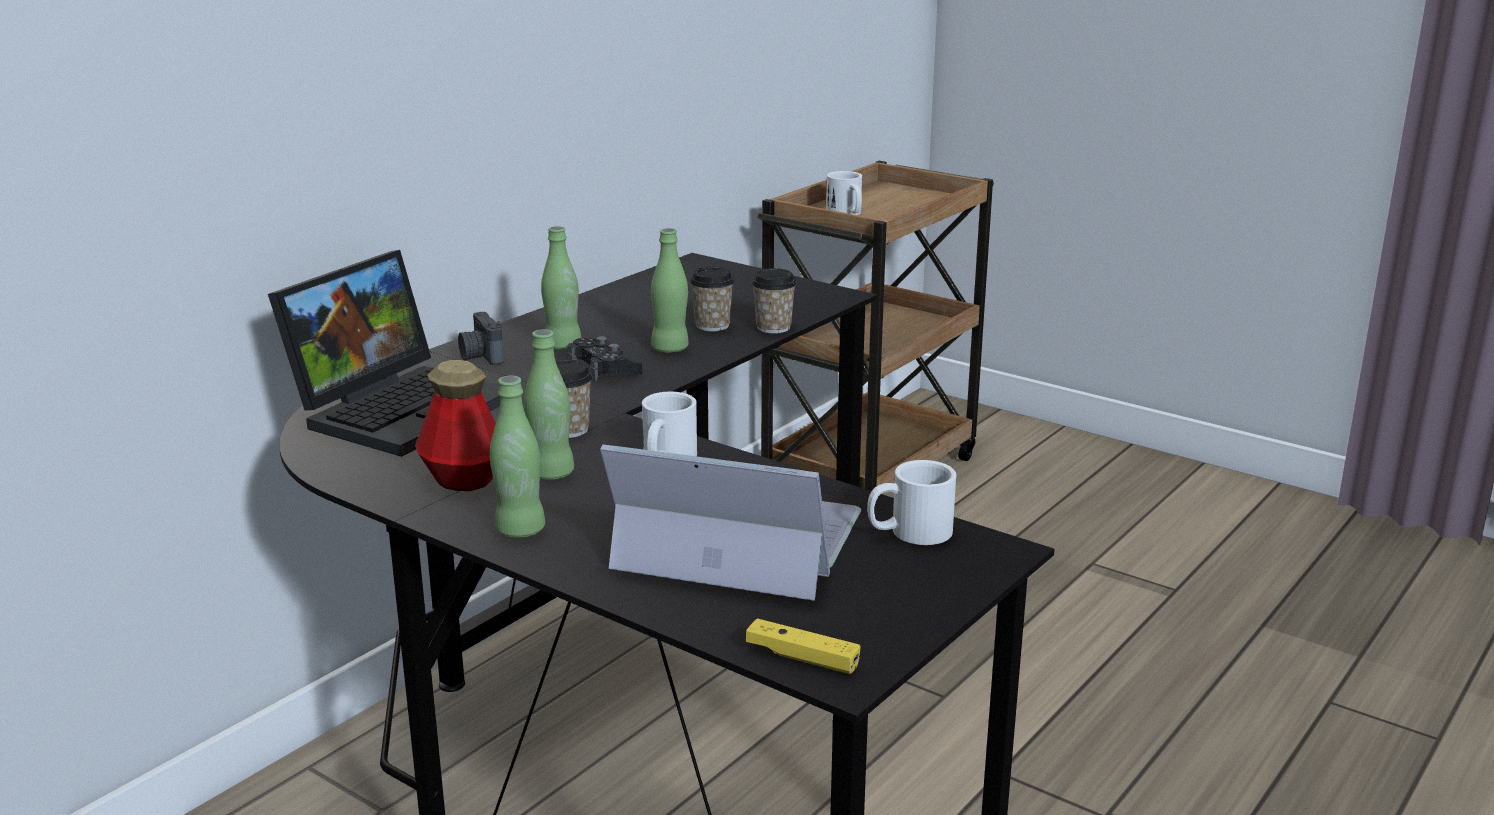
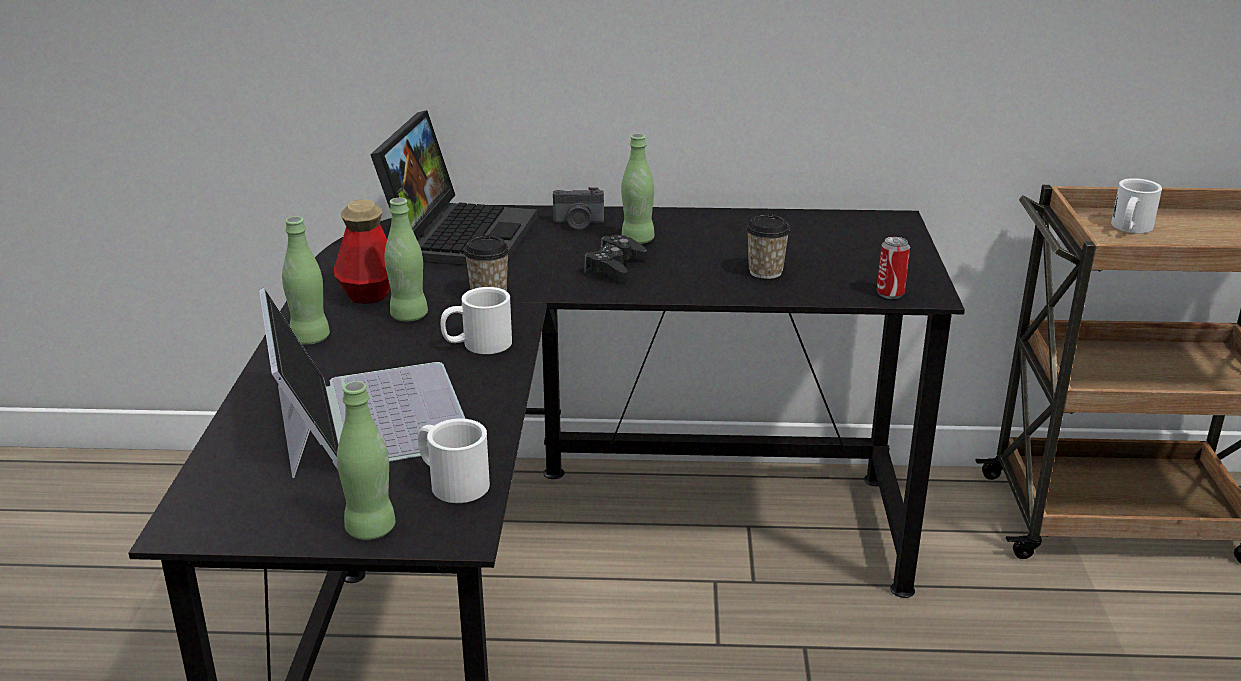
camera: 55 degrees right, 5 degrees up
(401, 407) = (459, 235): laptop -> laptop turned 75 degrees counterclockwise
(480, 356) = (578, 224): camera -> camera turned 120 degrees counterclockwise
(670, 349) = (691, 274): green bottle -> green bottle (370, 529)
(773, 328) = (801, 294): cup -> none
(802, 658) = (199, 502): yellow game controller -> none
(819, 304) = (890, 293): none -> can

